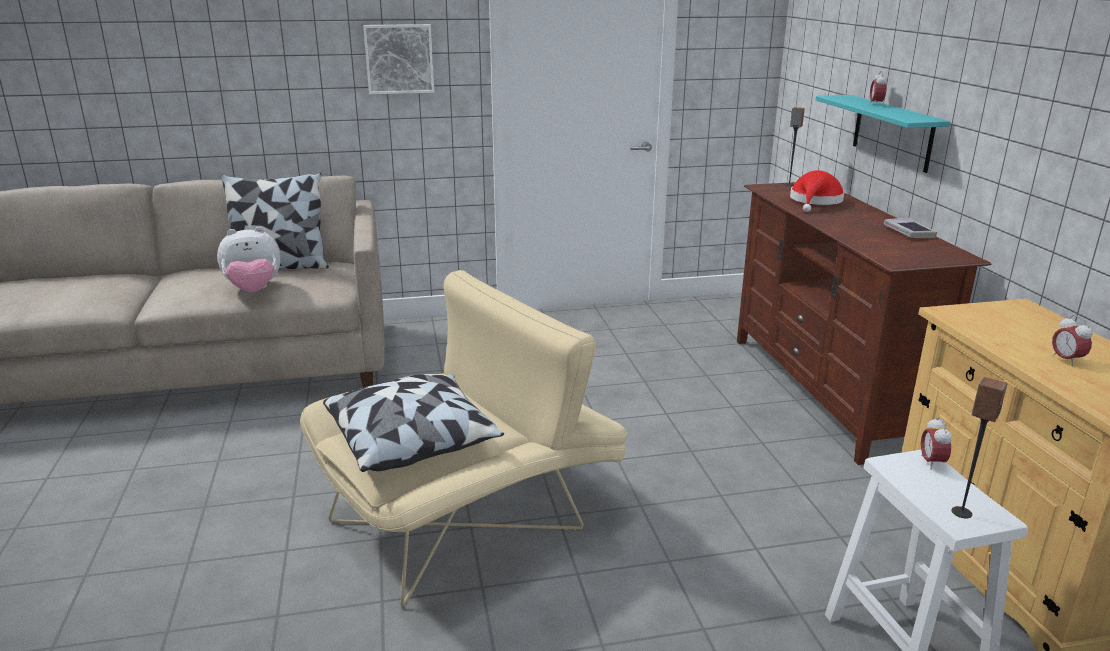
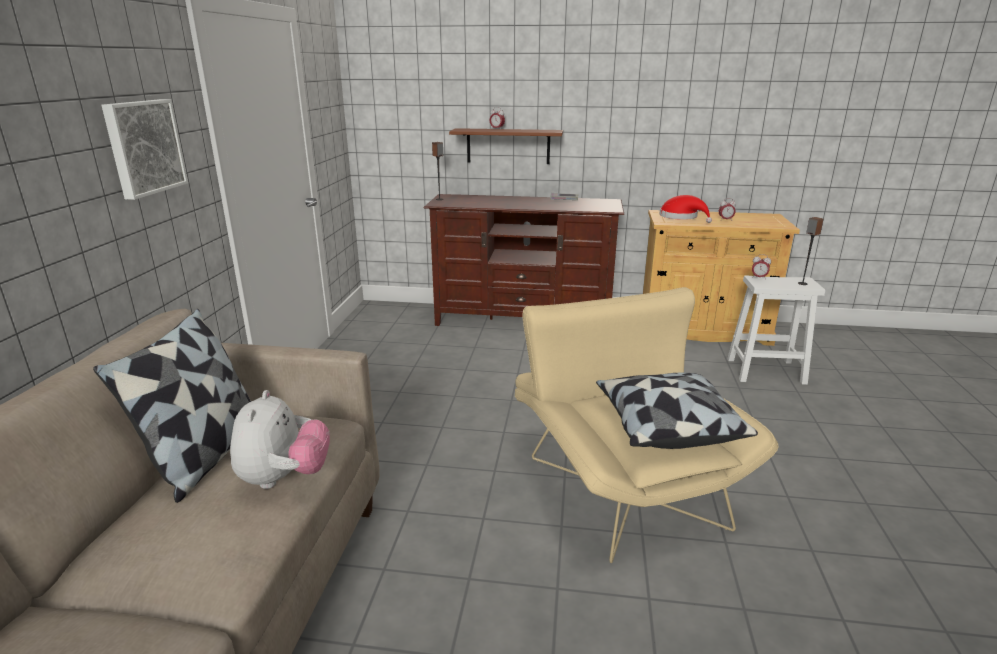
camera: 70 degrees left, 0 degrees up
(815, 201) = (485, 201): red hat -> red hat (681, 217)
(892, 132) = (508, 146): turquoise shelf -> brown shelf

